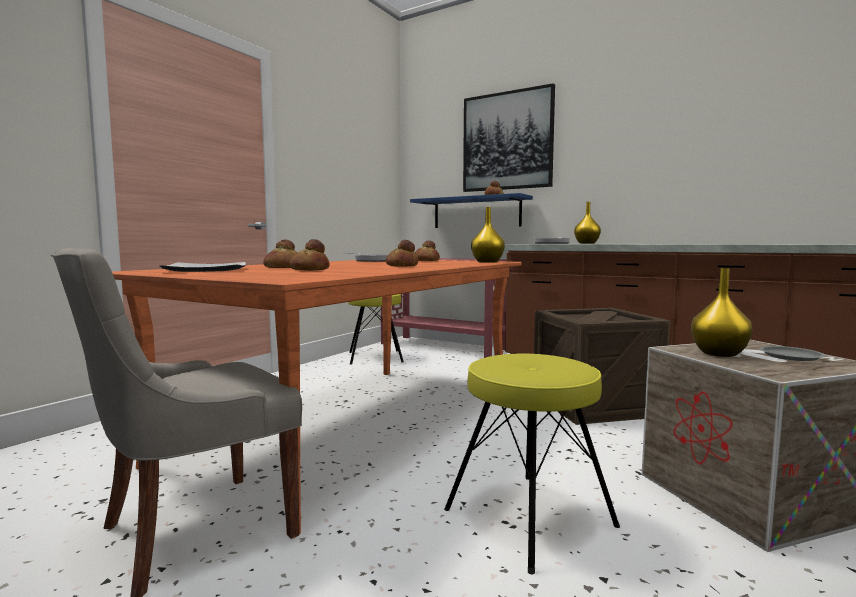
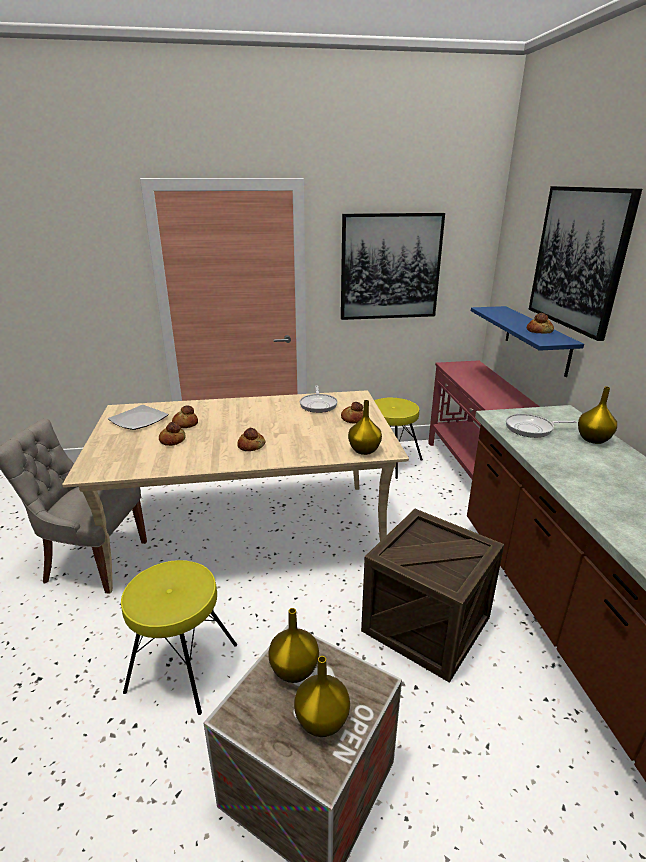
camera: 50 degrees right, 20 degrees up
(339, 161) = (390, 267): none -> picture
(357, 423) = (251, 532): orange dining table -> beige dining table
(790, 356) = (323, 720): grey plate -> yellow vase

